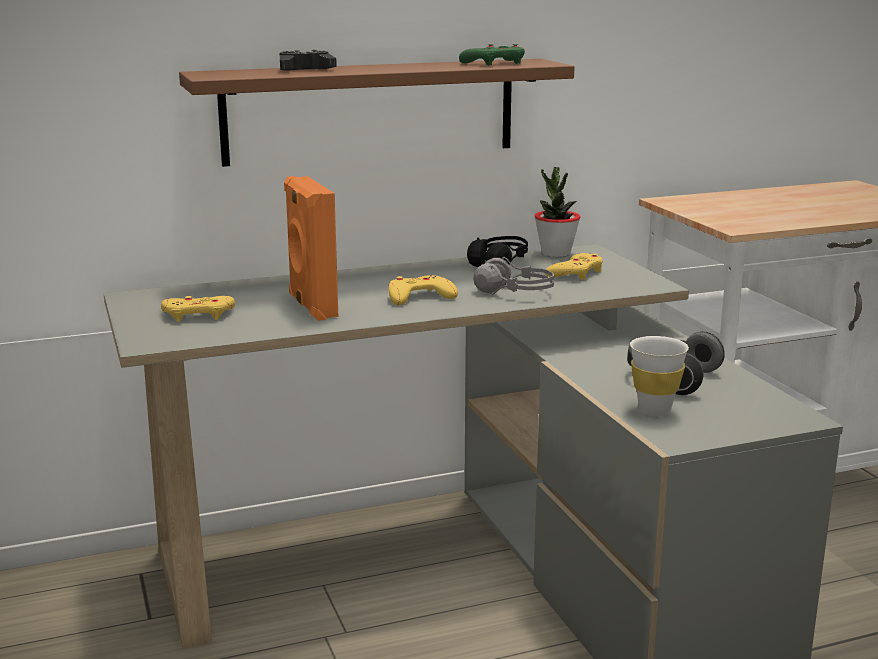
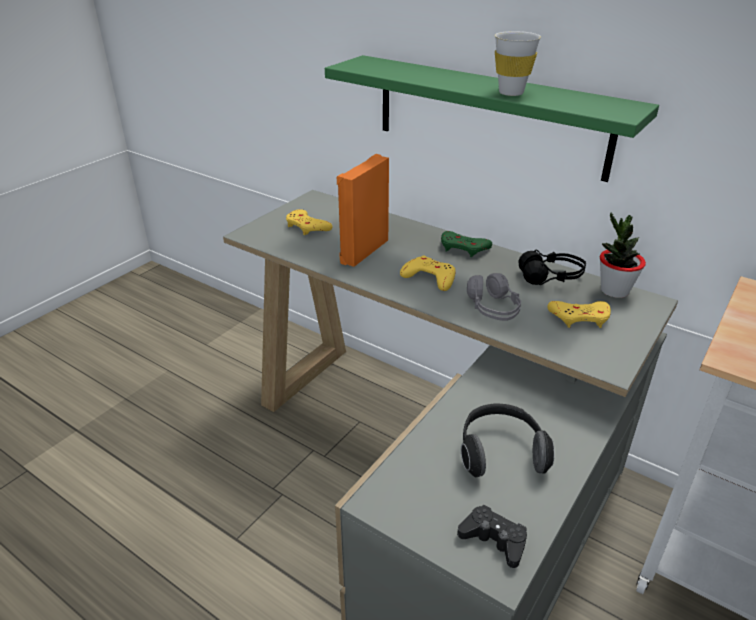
camera: 55 degrees right, 15 degrees up
(305, 70) = (423, 73): black game controller -> black game controller (494, 540)
(370, 111) = (489, 116): brown shelf -> green shelf
(495, 63) = (581, 101): green game controller -> green game controller (463, 248)
(654, 411) = (421, 468): white cup -> white cup (511, 93)

